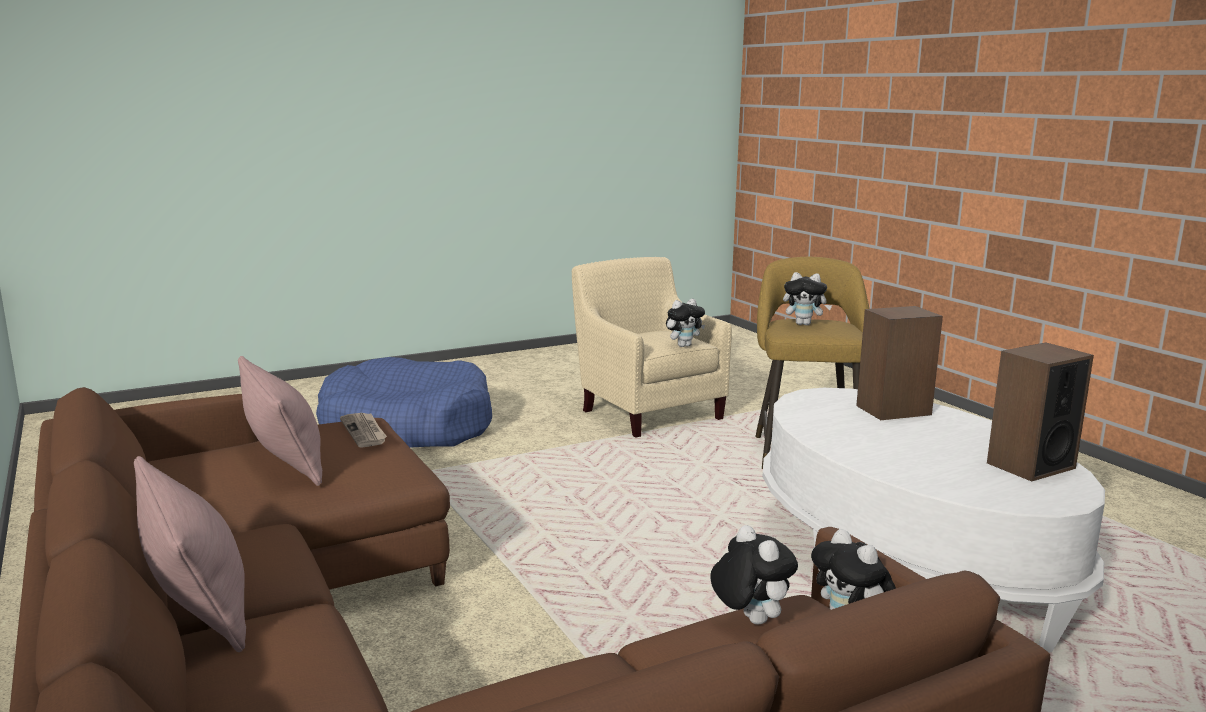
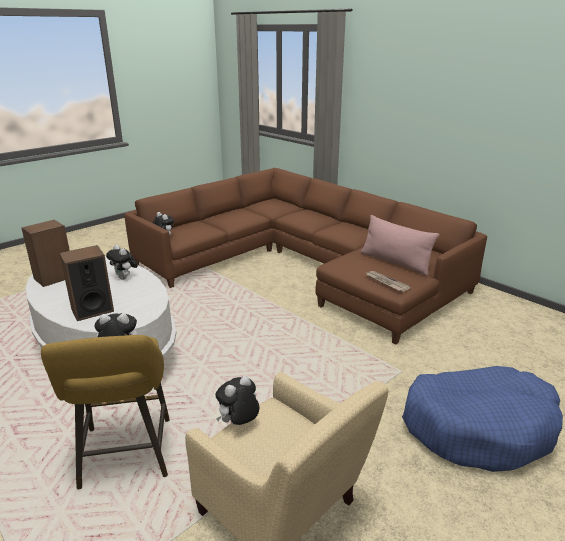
camera: 165 degrees right, 10 degrees up
(196, 600) = (342, 224): pink pillow -> none
(749, 620) = (192, 235): plush toy -> plush toy (125, 278)

